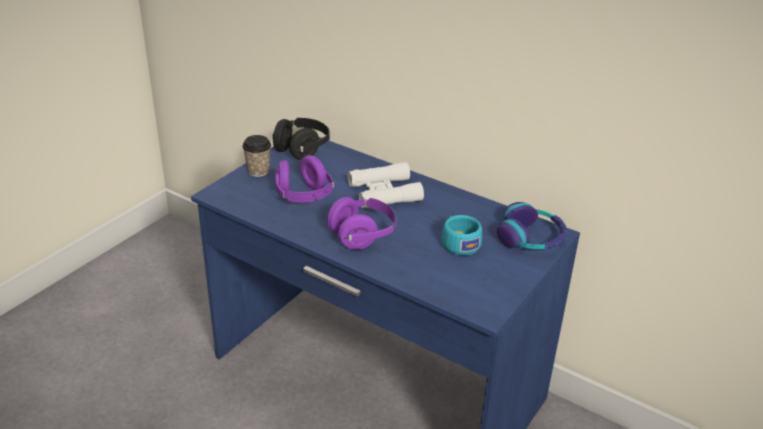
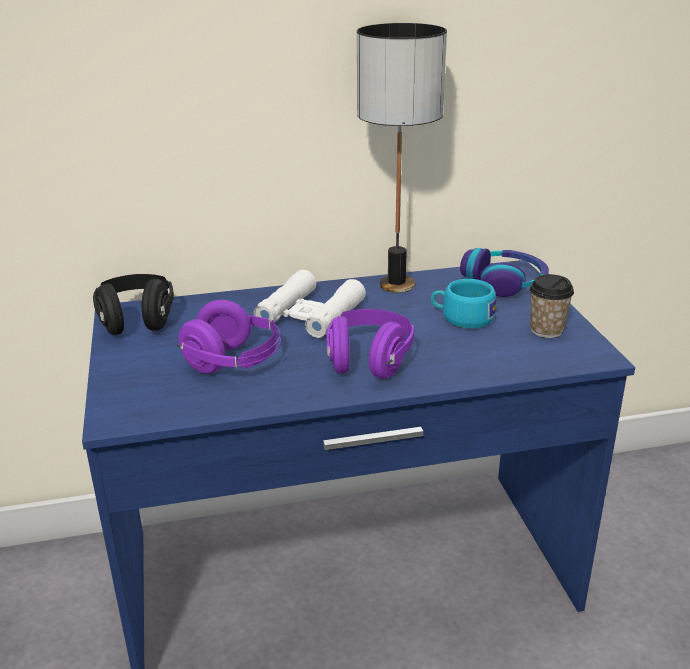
camera: 45 degrees left, 5 degrees down
(258, 171) = (125, 367): cup -> cup (546, 330)
(463, 202) = (396, 284): none -> table lamp

